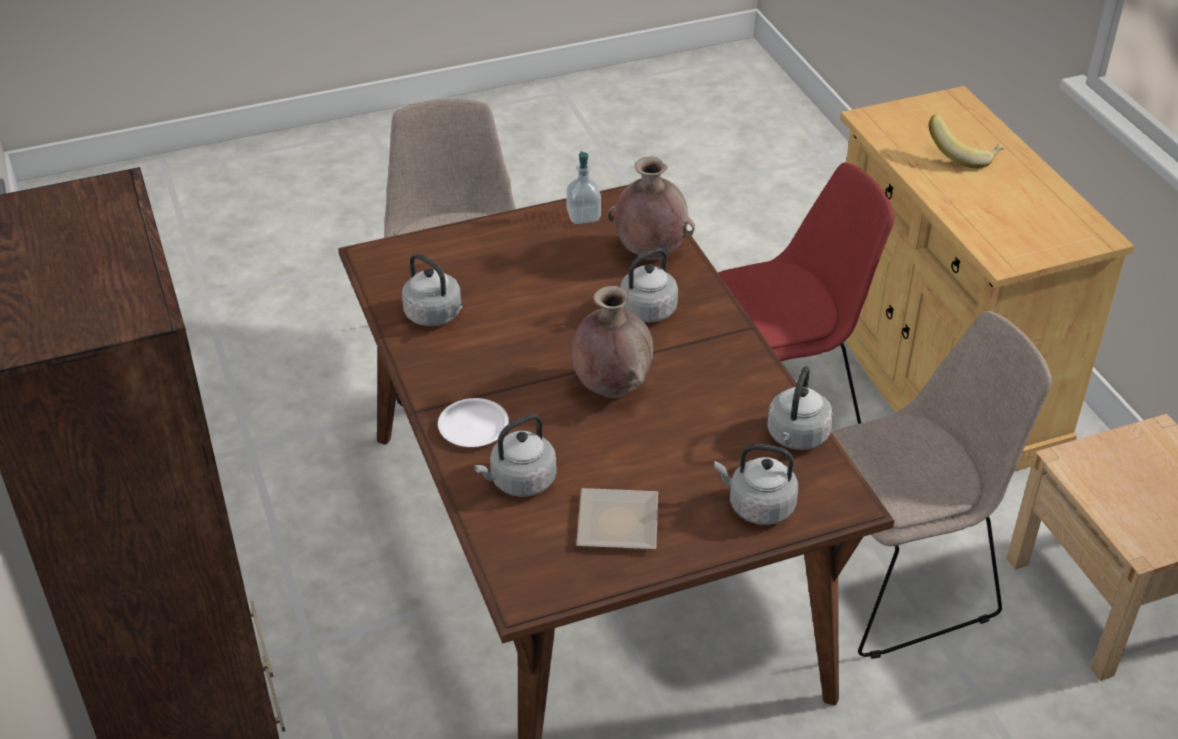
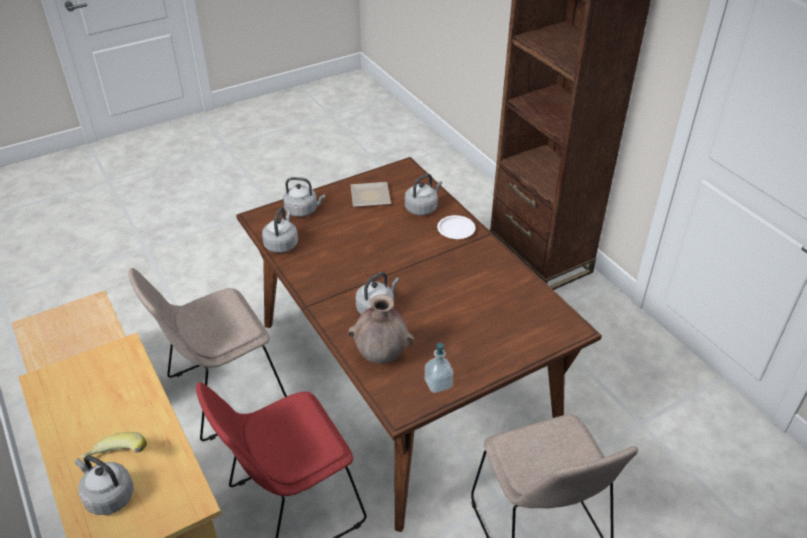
camera: 170 degrees right, 0 degrees up
(435, 316) = (507, 289): grey kettle -> grey kettle (108, 496)
(611, 387) = (388, 258): brown vase -> none

